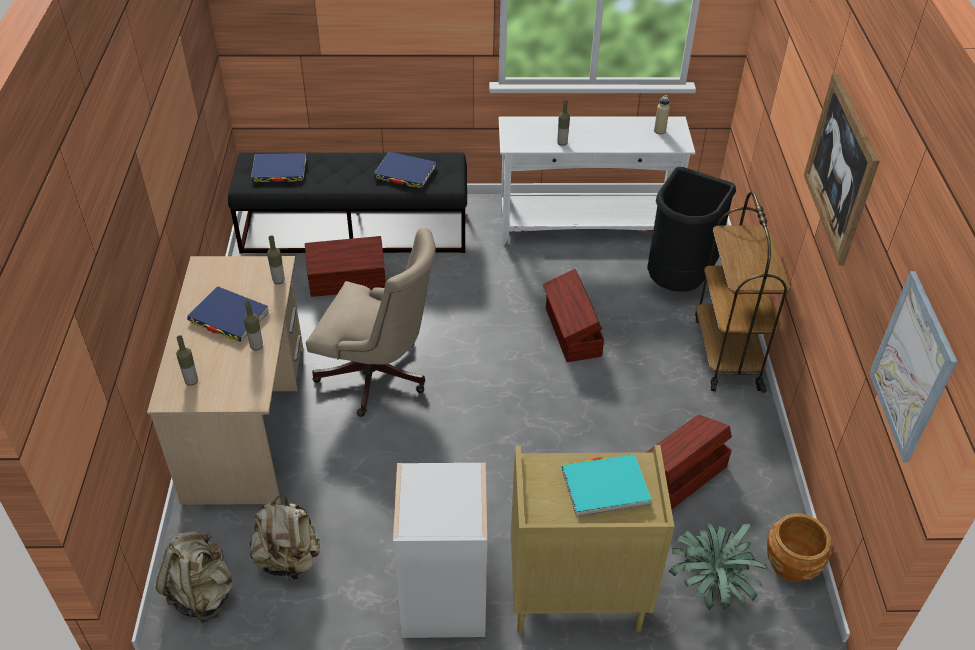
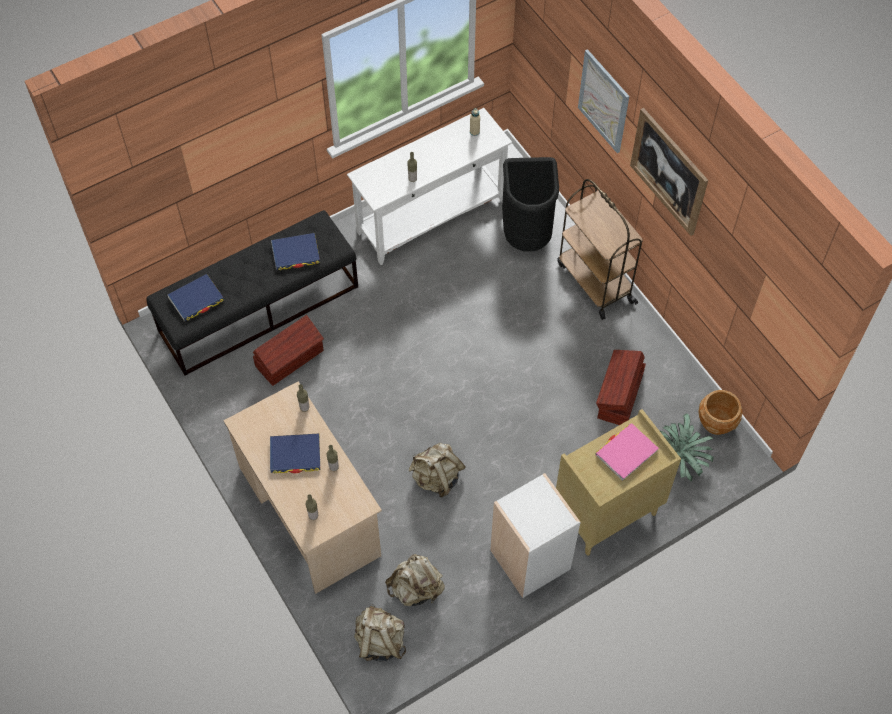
camera: 30 degrees left, 15 degrees up
(379, 377) = (374, 427): beige office chair -> none
(405, 457) = (437, 478): none -> beige backpack
(572, 333) = (482, 319): brown storage box -> none
(605, 487) = (626, 453): turquoise book -> pink book
(912, 367) = (778, 308): picture -> picture (603, 101)

